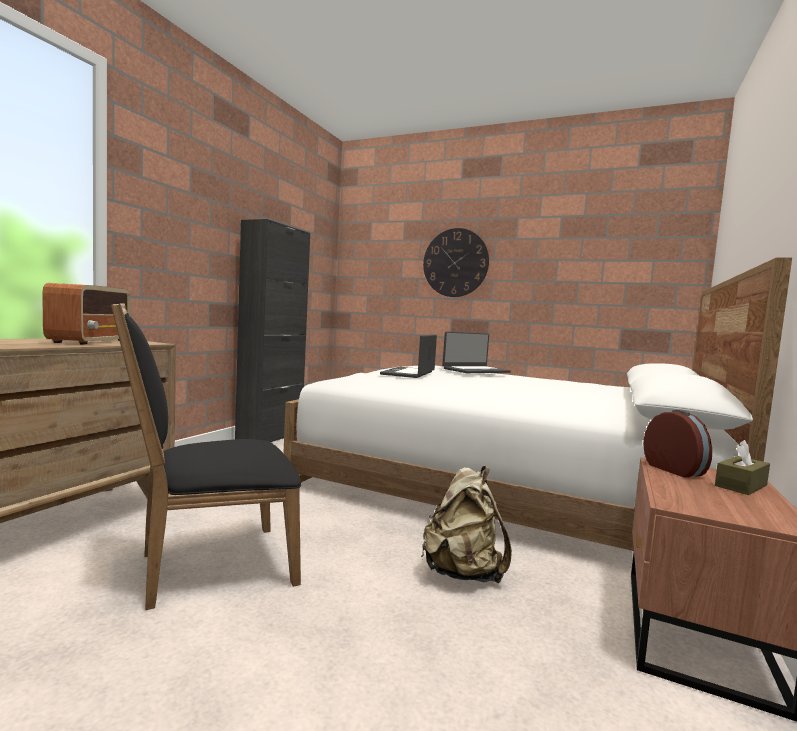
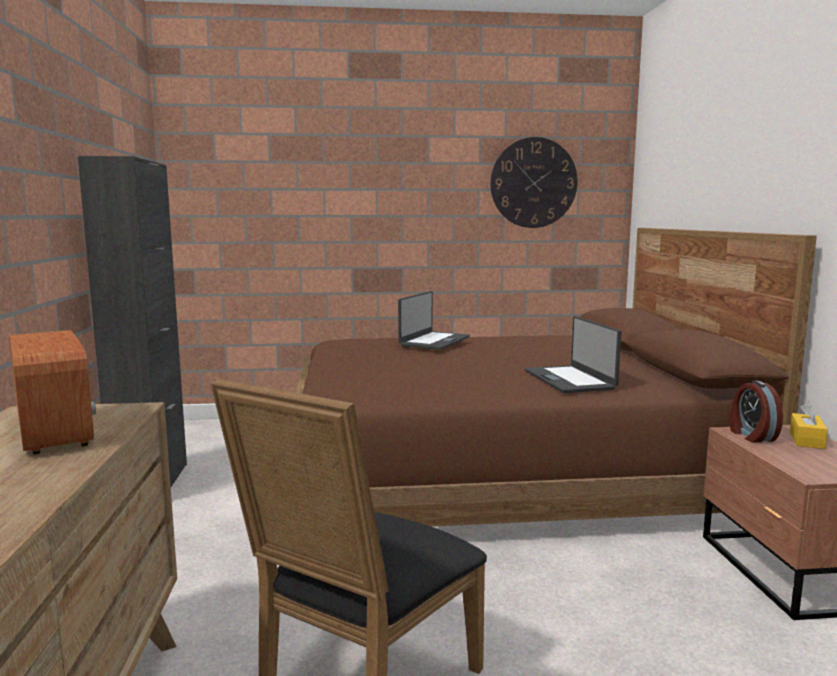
camera: 30 degrees left, 5 degrees up
(409, 373) = (378, 362): laptop -> laptop (570, 380)
(455, 263) = (351, 194): wall clock -> wall clock (533, 183)
(462, 572) = (593, 588): beige backpack -> none
(504, 484) = (503, 471): white bed -> brown bed
(675, 470) = (751, 436): alarm clock -> alarm clock turned 135 degrees counterclockwise
(741, 485) = (806, 440): brown tissue box -> yellow tissue box

